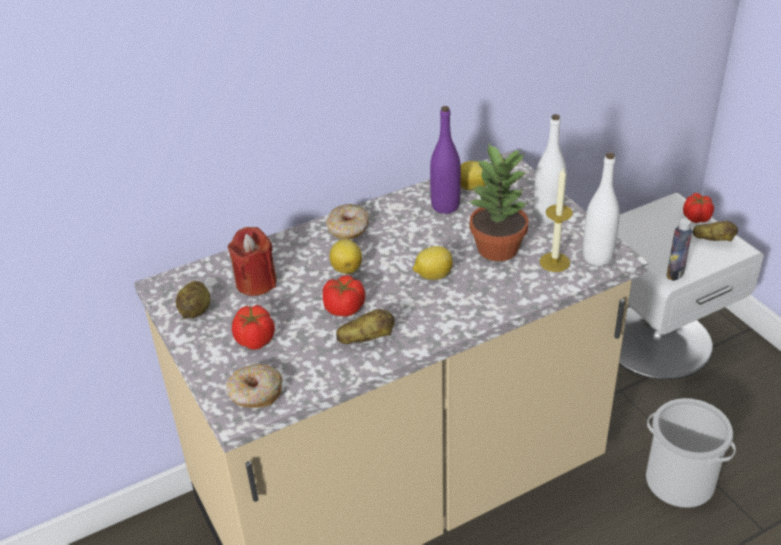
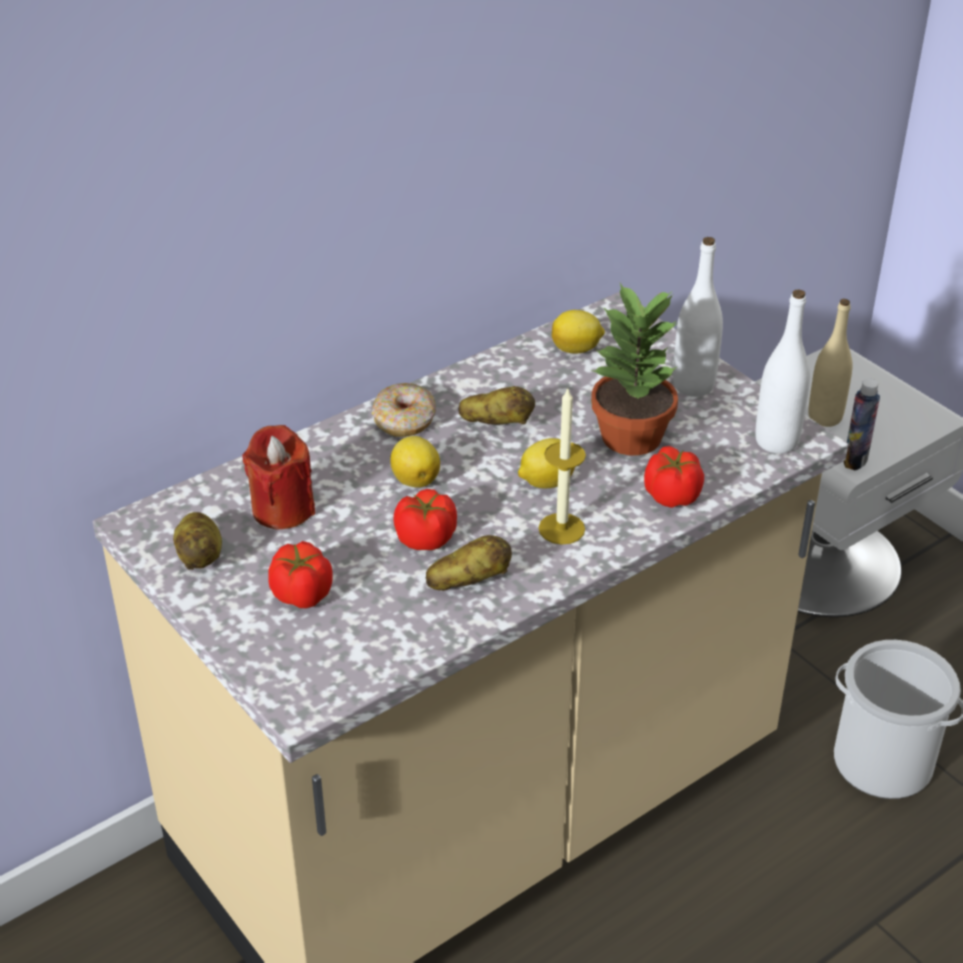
camera: 10 degrees left, 0 degrees up
(255, 393) = (321, 672): donut -> none
(445, 206) = (541, 379): purple bottle -> none
(554, 262) = (717, 452): candle -> candle (561, 528)
(658, 243) = (825, 417): none -> beige bottle
(696, 217) = (871, 376): tomato -> tomato (672, 495)
(713, 240) = (901, 408): potato -> potato (497, 423)

